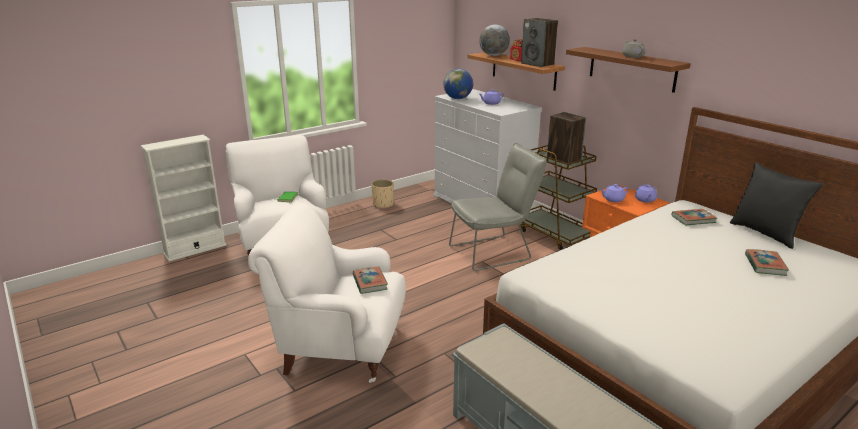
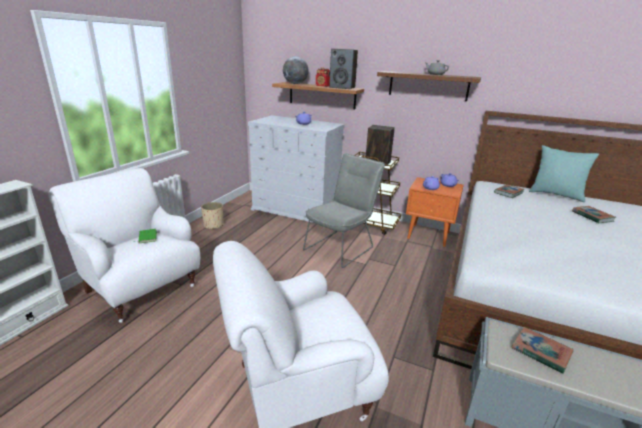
camera: 30 degrees left, 0 degrees up
(370, 282) = (332, 312): book -> book (540, 352)
(458, 98) = (271, 122): globe -> none
(765, 233) = (555, 195): black pillow -> turquoise pillow

